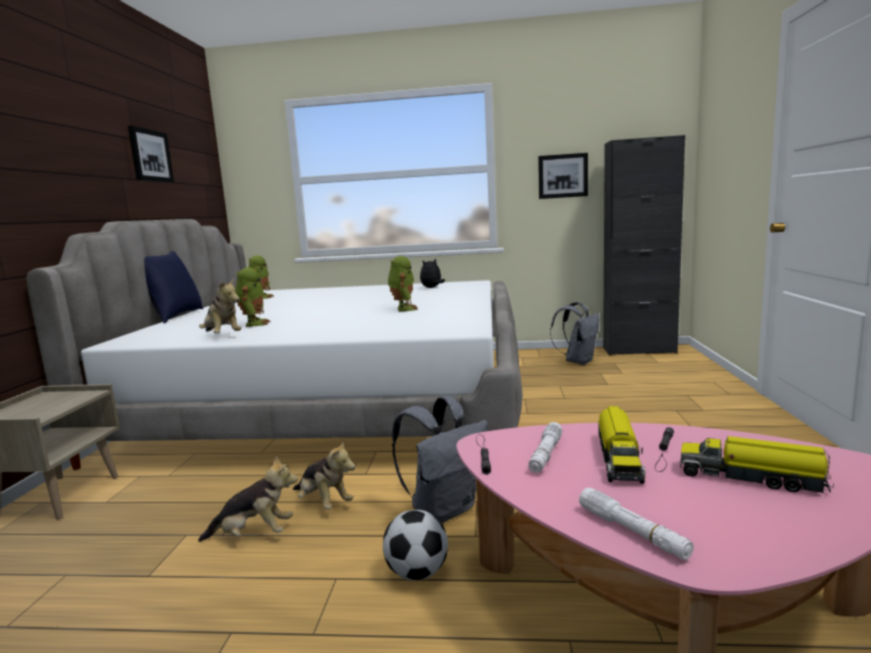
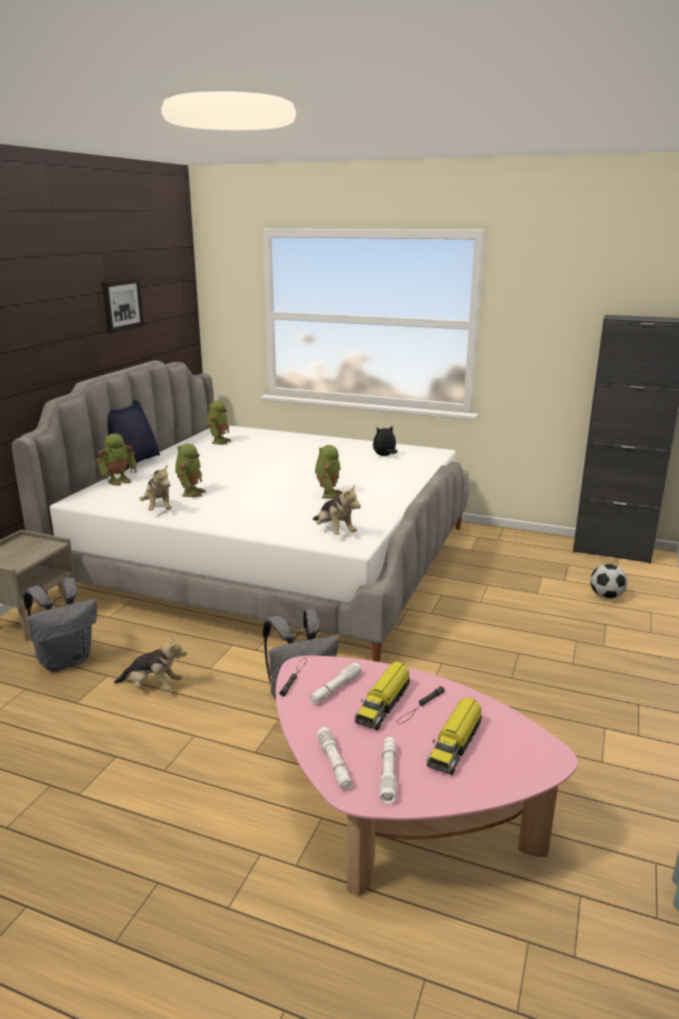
camera: 15 degrees right, 10 degrees up
(164, 326) = (119, 481): none -> toy robot
(324, 503) = (212, 670): plush toy -> plush toy (334, 531)
(417, 573) = (250, 745): football -> football (606, 596)
(562, 176) = (553, 344): picture -> none
(578, 361) = (532, 555): grey backpack -> grey backpack (66, 660)
(716, 527) = (388, 774): none -> white flashlight
(751, 478) = (455, 744): toy truck -> toy truck turned 105 degrees counterclockwise

